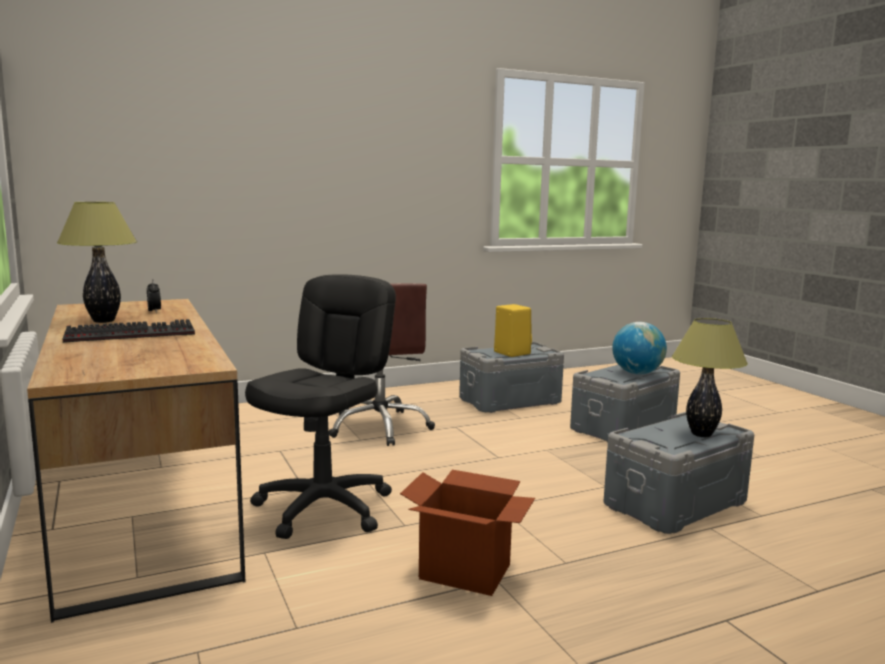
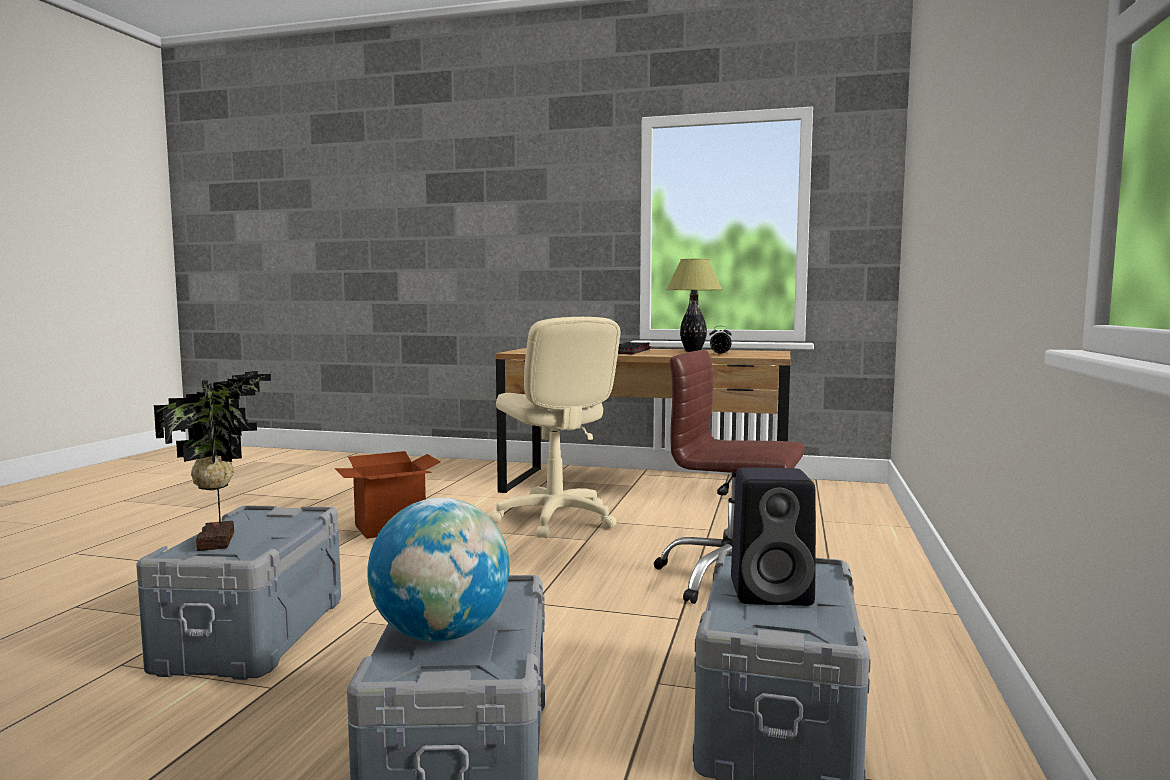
camera: 130 degrees right, 5 degrees down
(324, 508) = (554, 519): black office chair -> beige office chair
(511, 353) = (773, 592): yellow speaker -> black speaker
(701, 434) = (220, 541): table lamp -> potted plant

